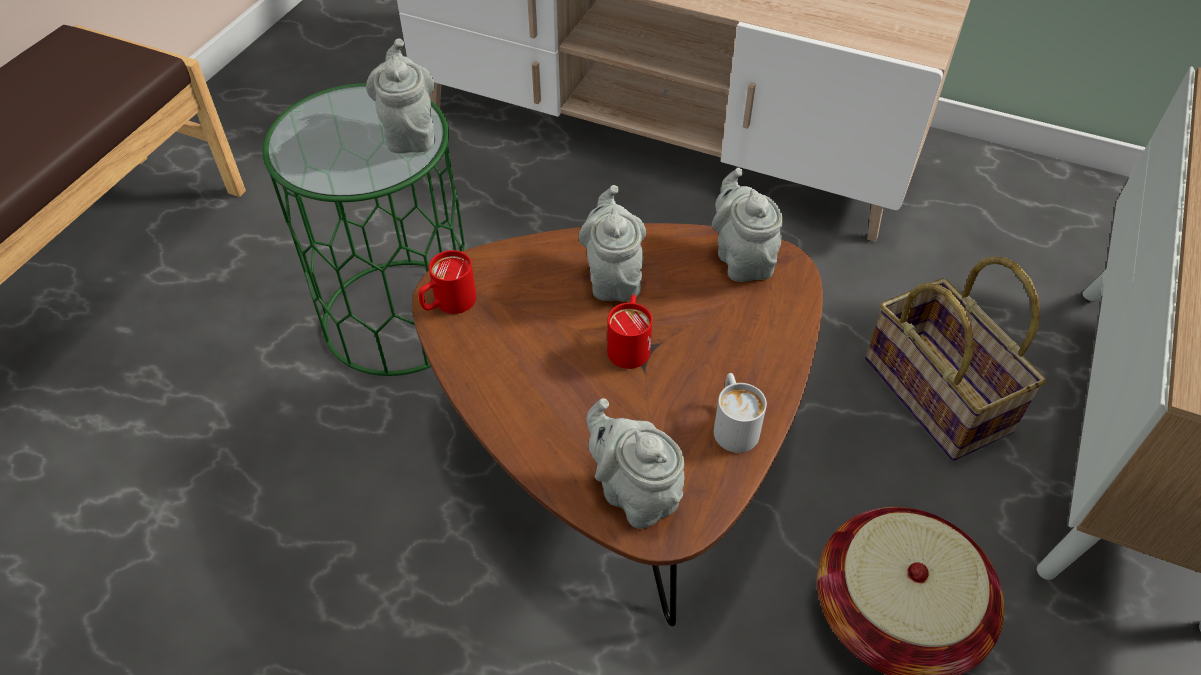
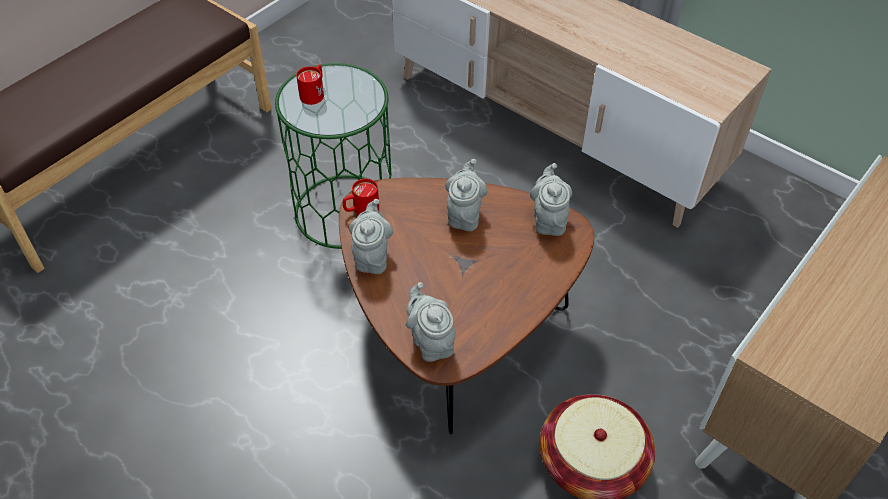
camera: 15 degrees right, 0 degrees up
(409, 133) = (363, 102): grey teapot -> grey teapot (372, 257)
(629, 344) = (459, 257): red mug -> red mug (314, 93)
(733, 424) = (503, 317): white mug -> none
(939, 394) = (678, 338): basket -> none

